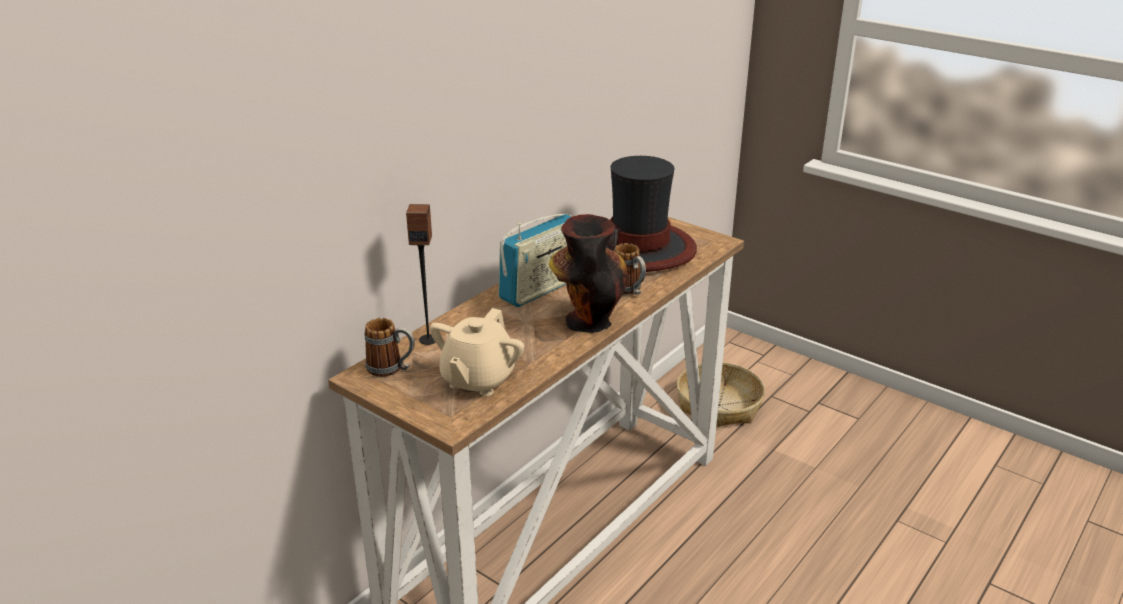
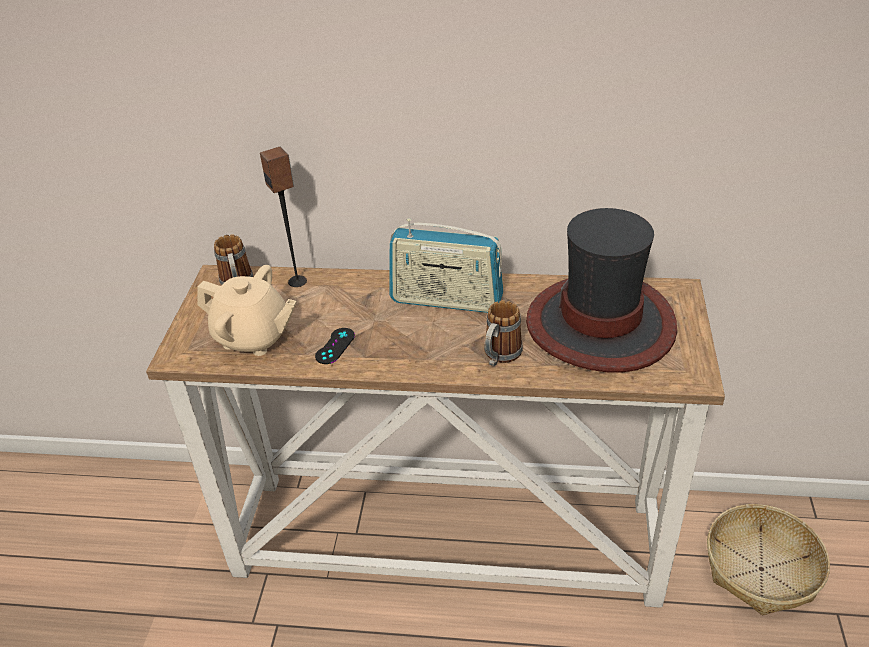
camera: 60 degrees right, 10 degrees up
(478, 380) = (253, 337): beige teapot -> beige teapot turned 150 degrees counterclockwise
(537, 347) = (335, 346): none -> black game controller
(587, 319) = (413, 354): vase -> none

